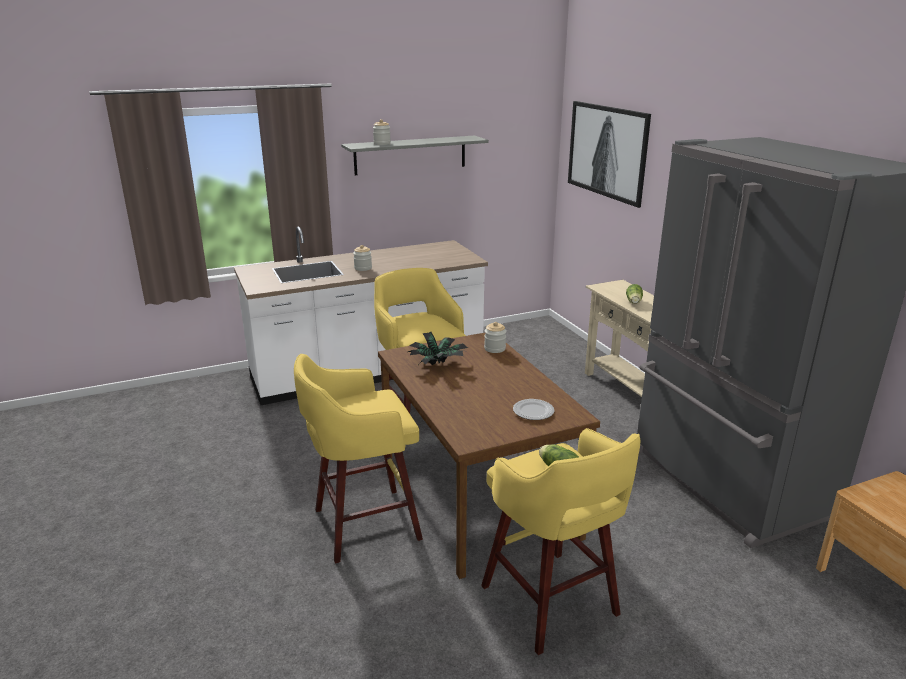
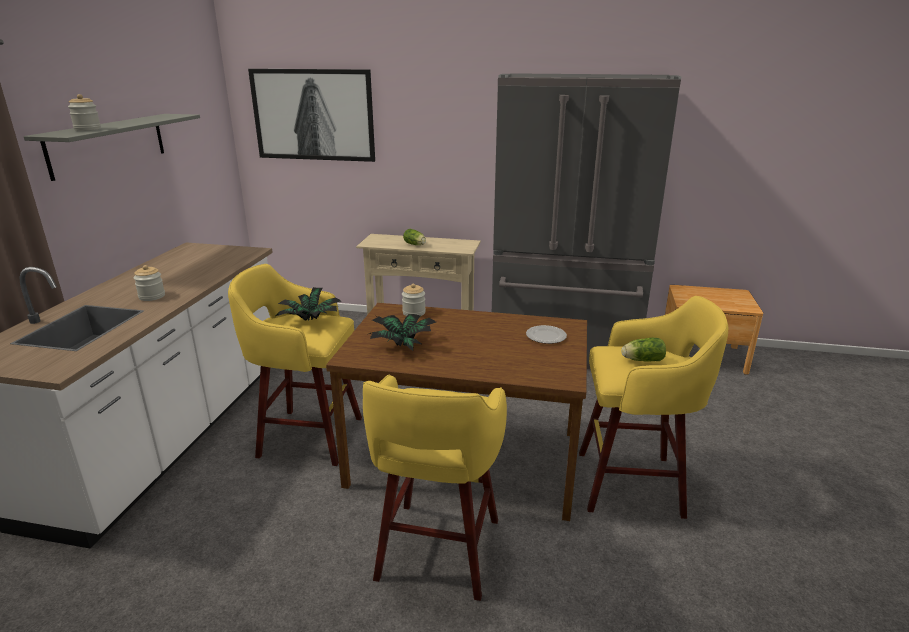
camera: 55 degrees left, 0 degrees up
(431, 324) = (311, 321): none -> potted plant

